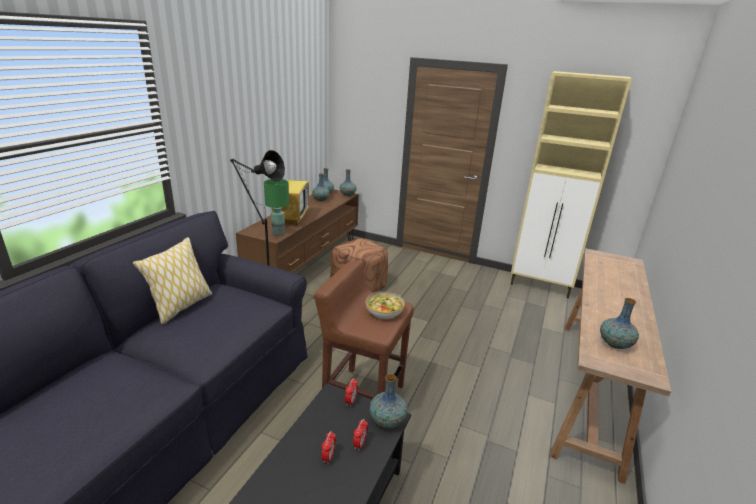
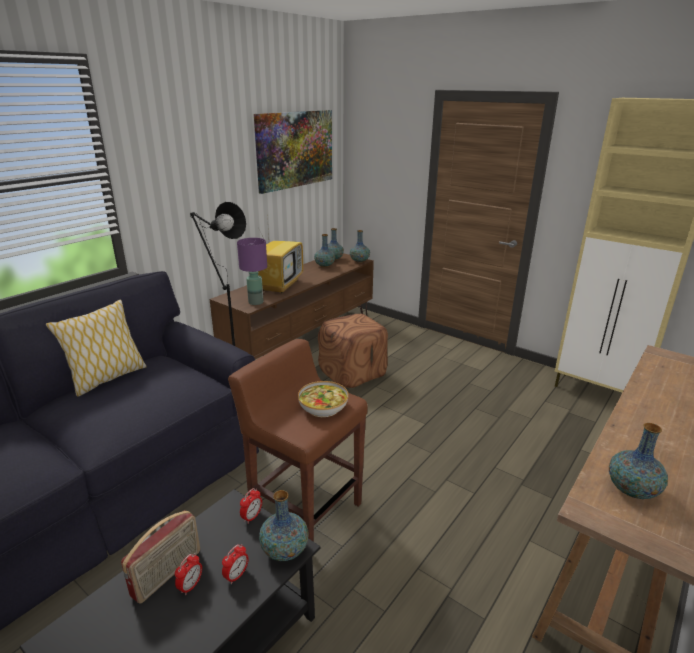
camera: 15 degrees right, 0 degrees up
(278, 233) = (256, 302): green table lamp -> purple table lamp
(296, 102) = (295, 149): none -> picture
(306, 451) = (168, 574): none -> radio

